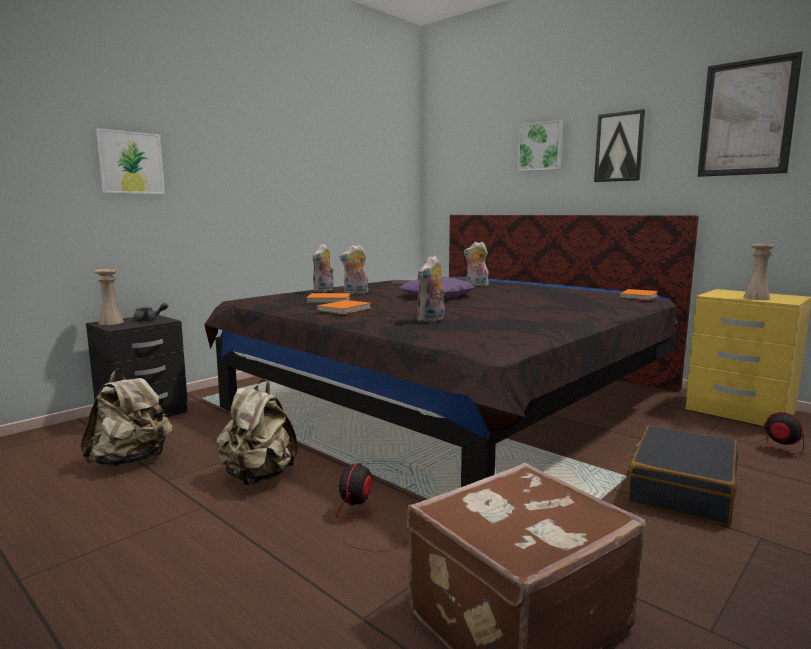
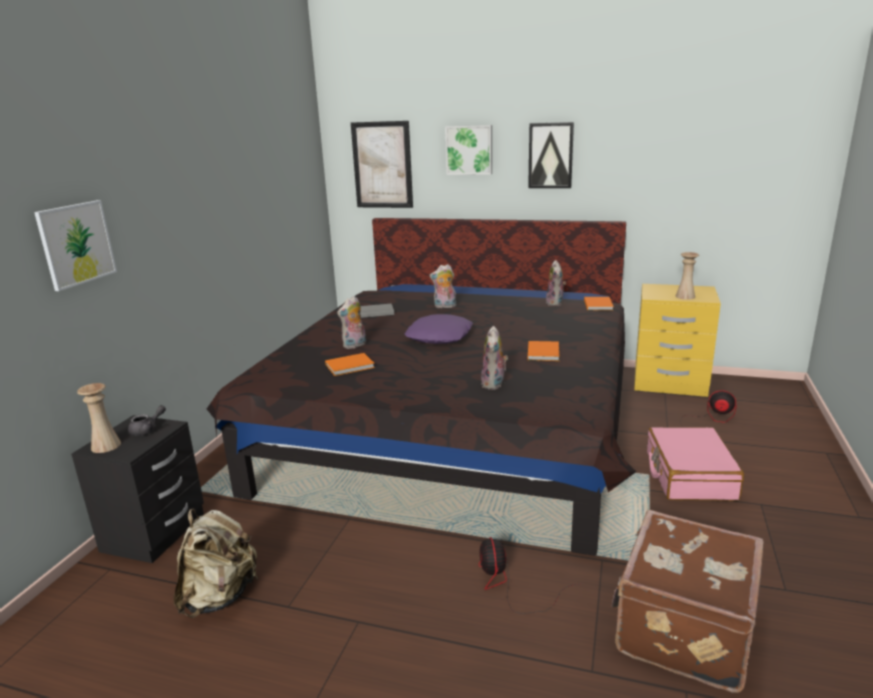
camera: 25 degrees left, 10 degrees up
(258, 477) = (372, 571): beige backpack -> none
(324, 291) = (314, 347): plush toy -> plush toy (555, 303)
(346, 309) = (394, 382): orange book -> orange book (544, 352)
(680, 489) = (689, 476): black suitcase -> pink suitcase
(747, 118) = (662, 137): picture -> picture (382, 165)

